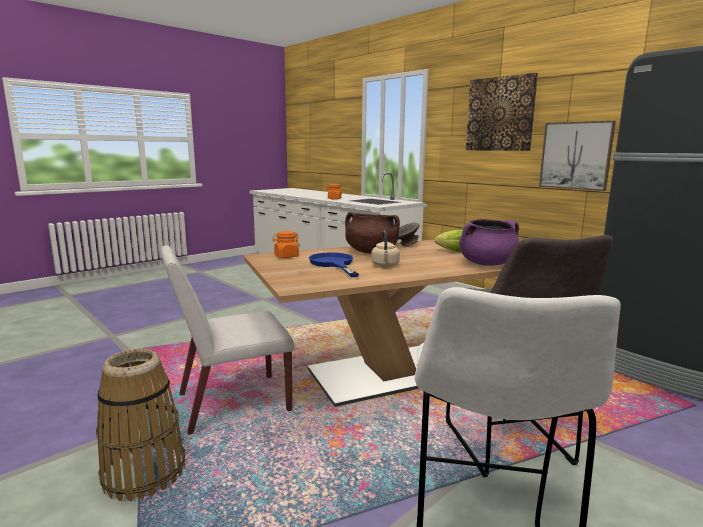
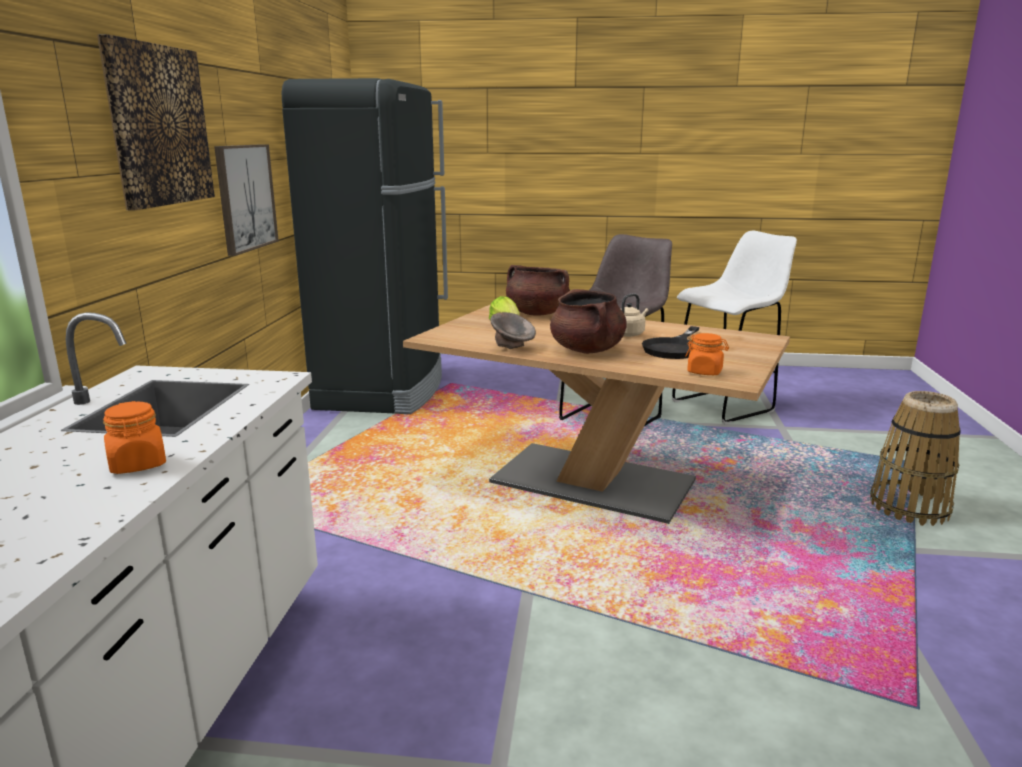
camera: 130 degrees left, 5 degrees up
(232, 403) = (796, 528): white chair -> none
(333, 264) = (674, 348): blue frying pan -> black frying pan
(487, 264) = (537, 313): purple cooking pot -> brown cooking pot

